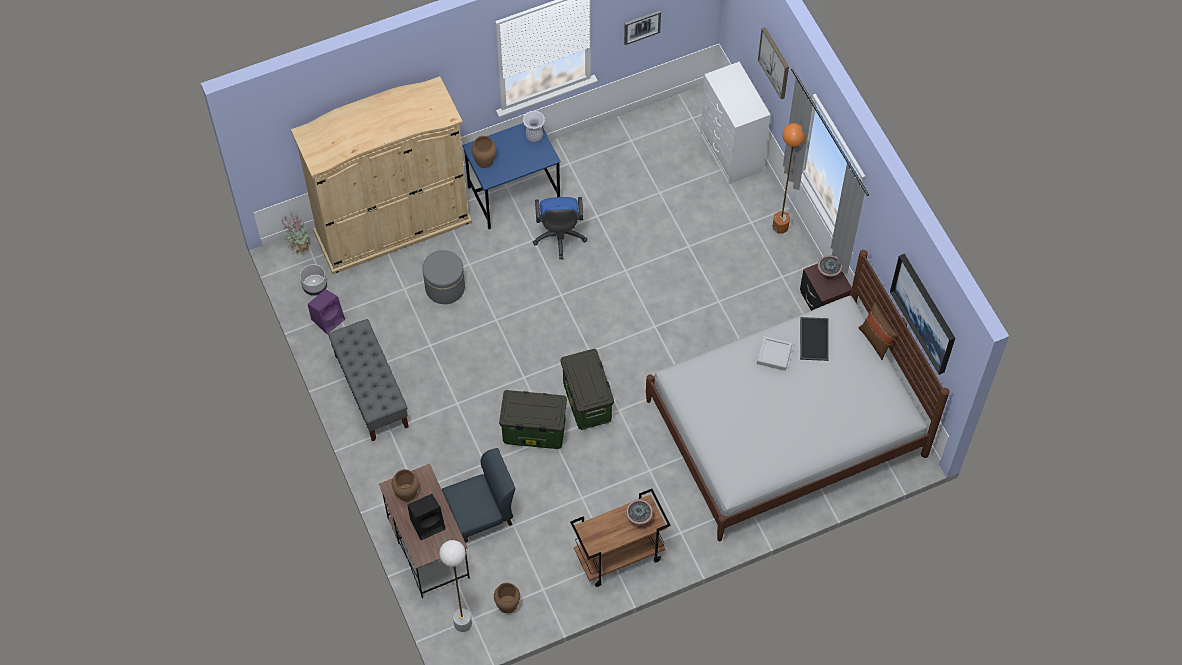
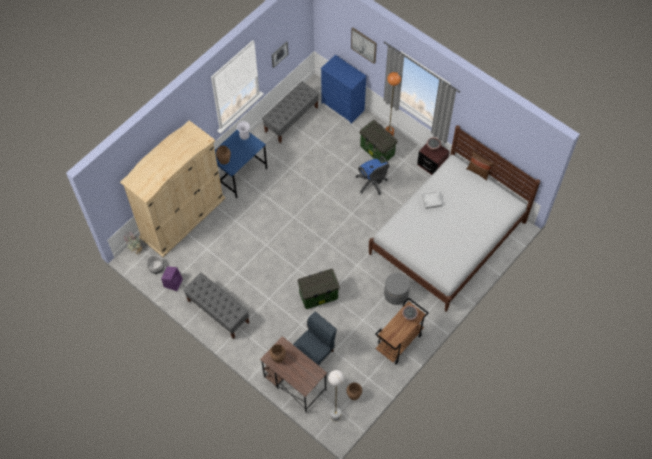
camera: 25 degrees left, 0 degrees up
(428, 523) = (299, 369): black speaker -> none
(445, 287) = (229, 239): grey ottoman -> grey ottoman (396, 294)
(559, 238) = (277, 187): blue office chair -> blue office chair (372, 184)
(588, 403) = (339, 268): storage box -> storage box (378, 151)
(639, 140) = (291, 119): none -> grey bench
(731, 152) = (343, 107): white dresser -> blue dresser
(813, 338) = (447, 184): tray -> none
(924, 313) = (512, 143): picture -> none

